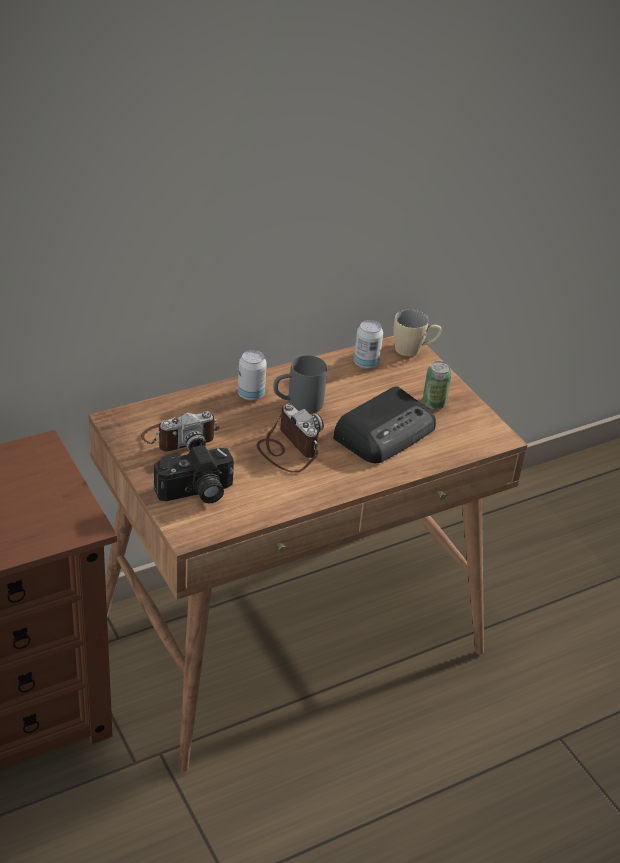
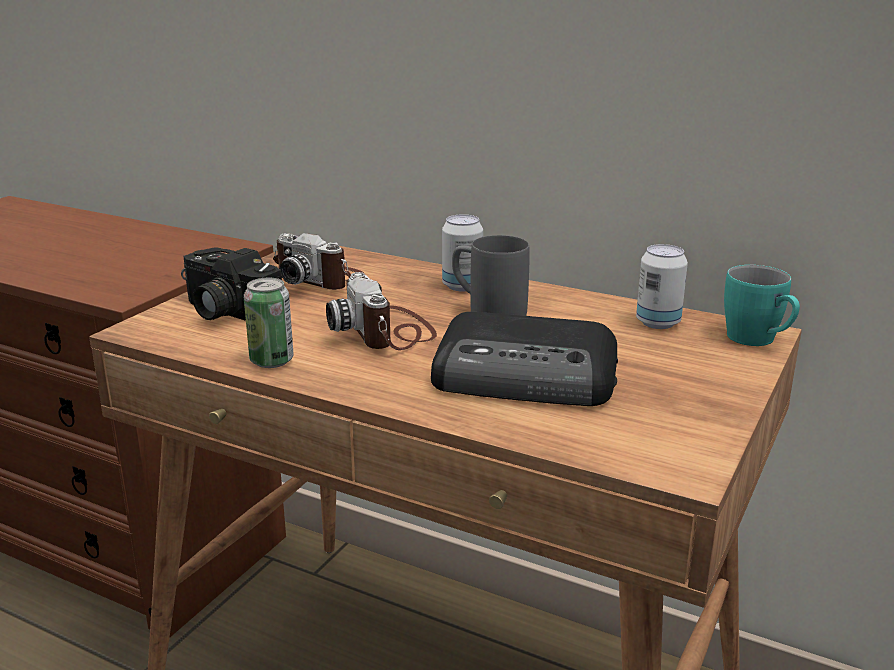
camera: 60 degrees right, 15 degrees down
(288, 448) = (386, 332): camera -> camera turned 135 degrees clockwise
(414, 350) = (758, 341): beige mug -> turquoise mug
(434, 403) = (663, 390): can -> can (272, 361)

